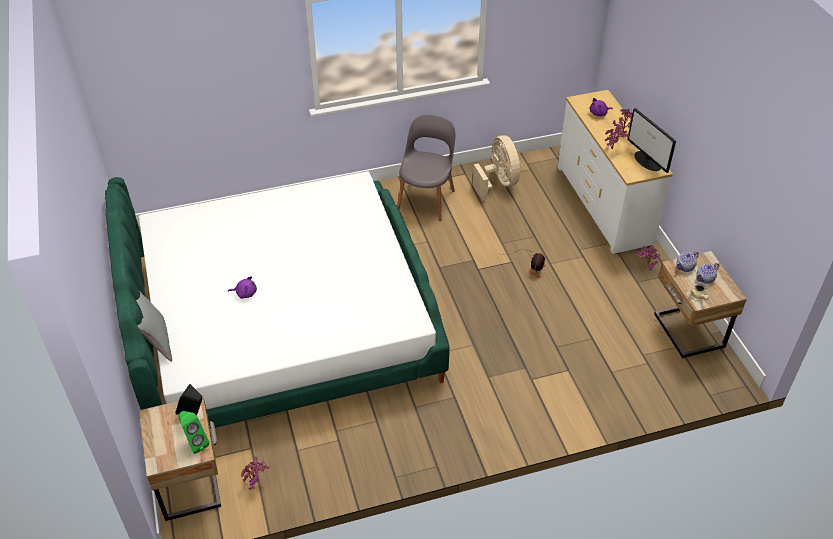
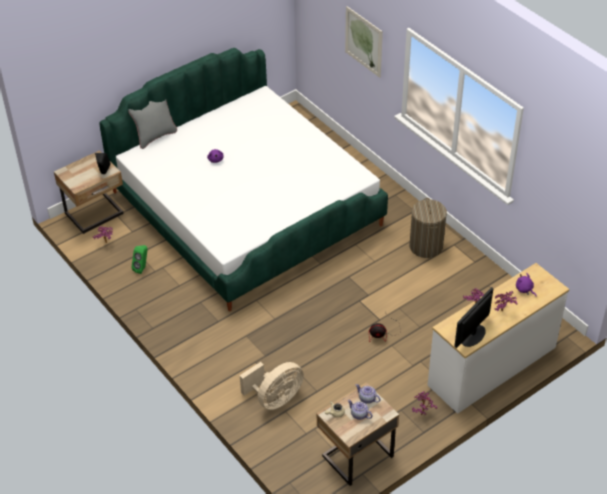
camera: 70 degrees right, 0 degrees up
(195, 443) = (83, 182): green speaker -> green speaker (142, 268)
(233, 66) = (363, 41): none -> picture
(426, 199) = (426, 246): grey chair -> laundry basket
(498, 183) = (476, 287): beige fan -> beige fan (275, 399)

